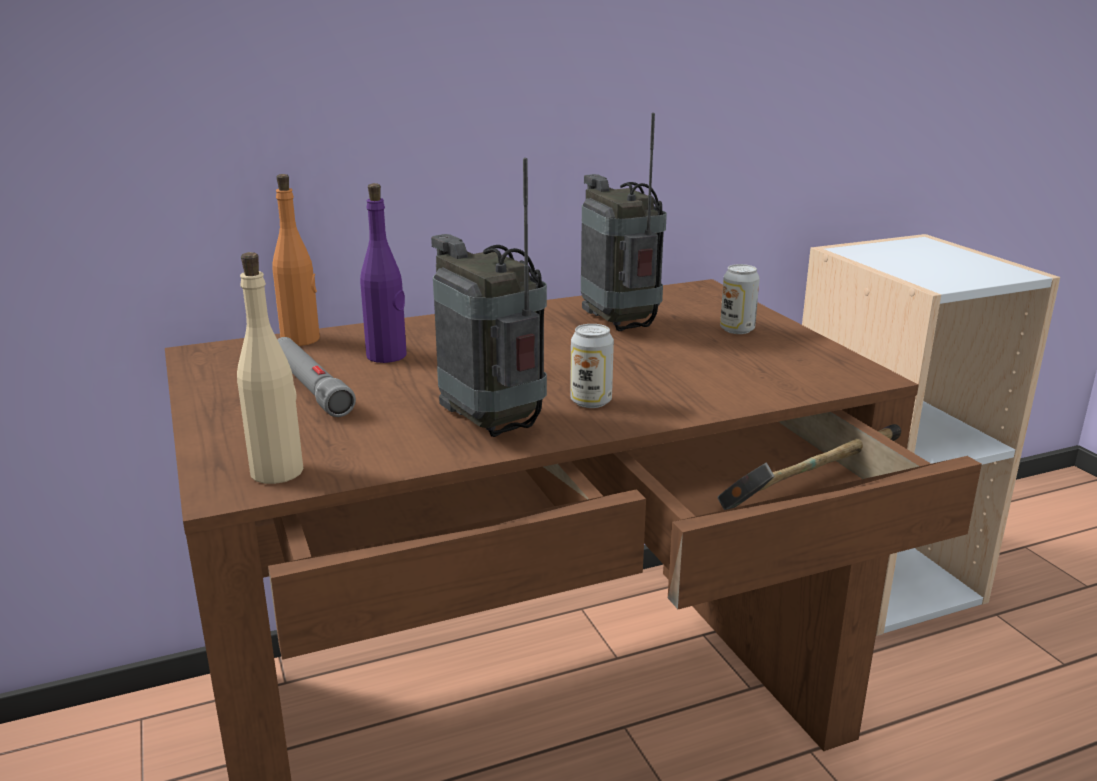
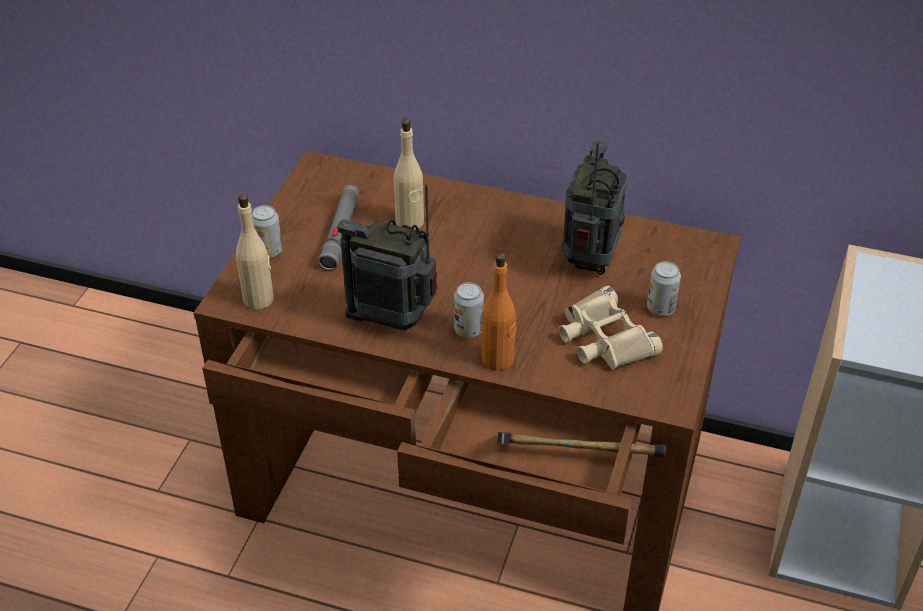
camera: 40 degrees right, 20 degrees up
(229, 429) = (269, 251): none -> can
(301, 339) = (381, 179): orange bottle -> orange bottle (498, 359)
(387, 356) = (410, 222): purple bottle -> beige bottle
(492, 424) = (393, 320): radio -> radio turned 75 degrees counterclockwise
(729, 361) = (603, 338): none -> beige binoculars

